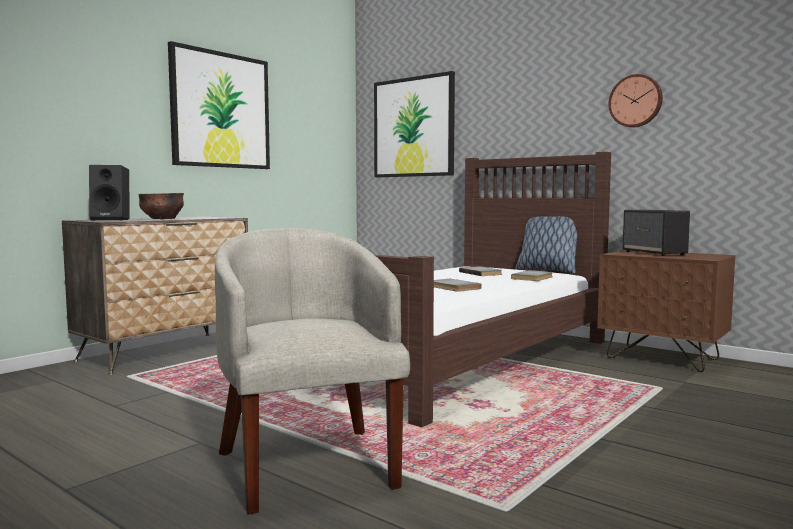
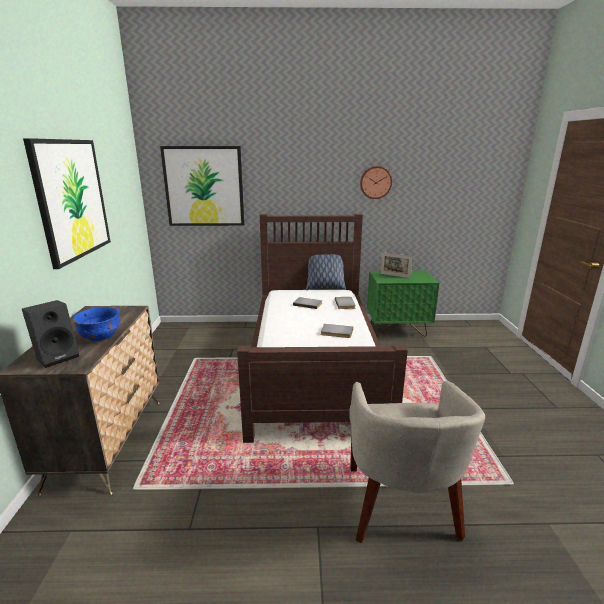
camera: 40 degrees left, 15 degrees up
(162, 219) = (101, 337): brown bowl -> blue bowl
(307, 464) = (400, 506): beige armchair -> beige armchair turned 120 degrees counterclockwise
(654, 253) = (395, 275): speaker -> picture frame
(662, 358) = (397, 329): brown nightstand -> green nightstand

